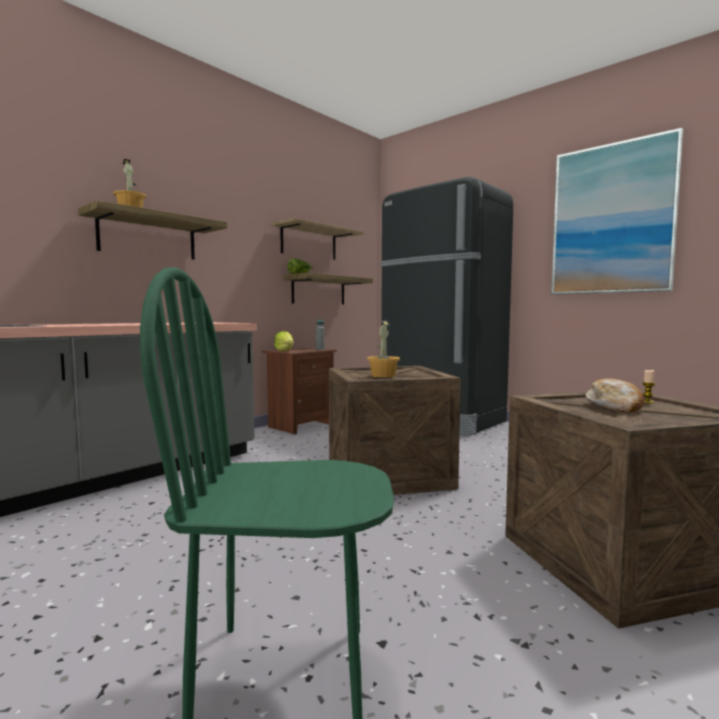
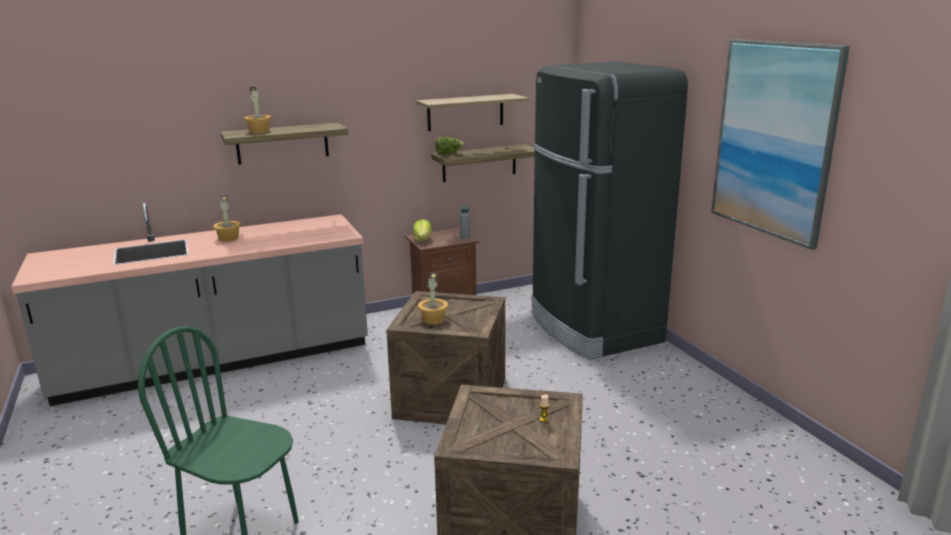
camera: 25 degrees right, 15 degrees up
(90, 324) = (228, 238): none -> potted plant
(615, 407) = (501, 421): bread -> none

